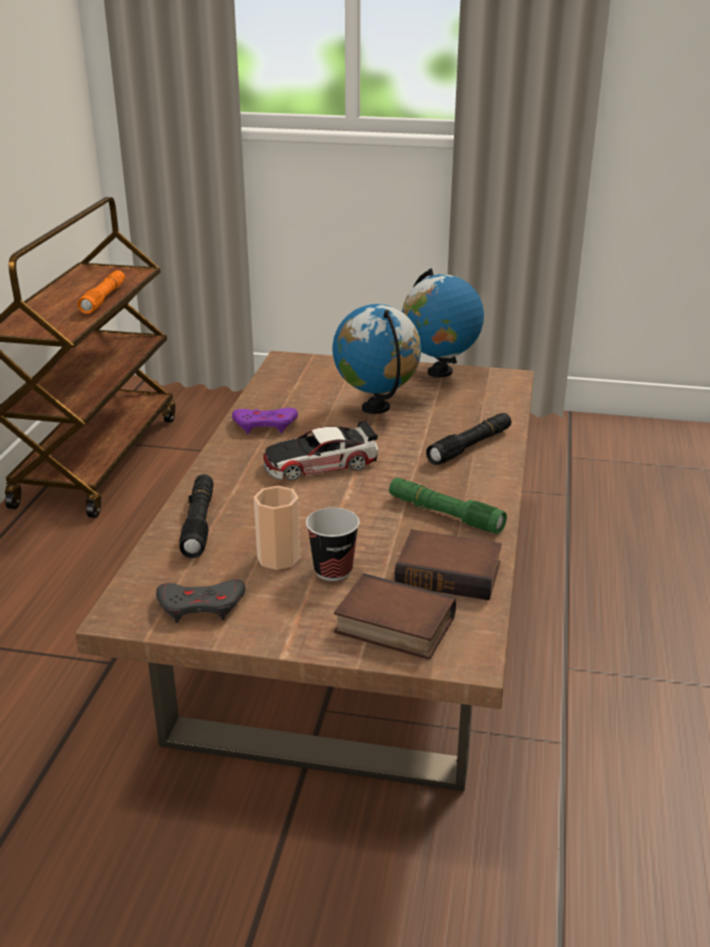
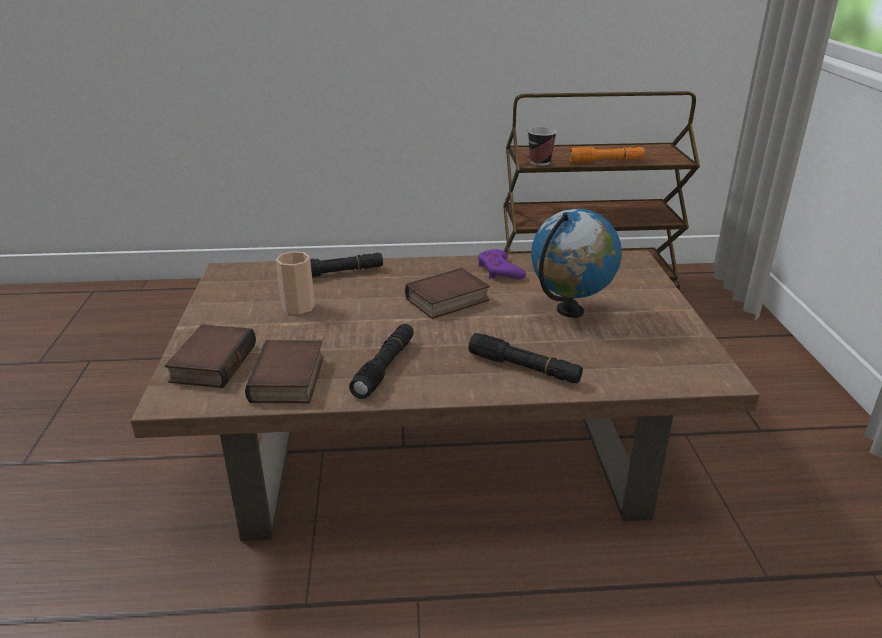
camera: 75 degrees right, 0 degrees up
(201, 606) = (235, 291): grey game controller -> none
(320, 463) = (447, 301): toy car -> book
(333, 570) = (284, 329): cup -> cup (540, 162)
(439, 372) = (685, 334): globe -> none
(444, 514) = (384, 367): green flashlight -> black flashlight

